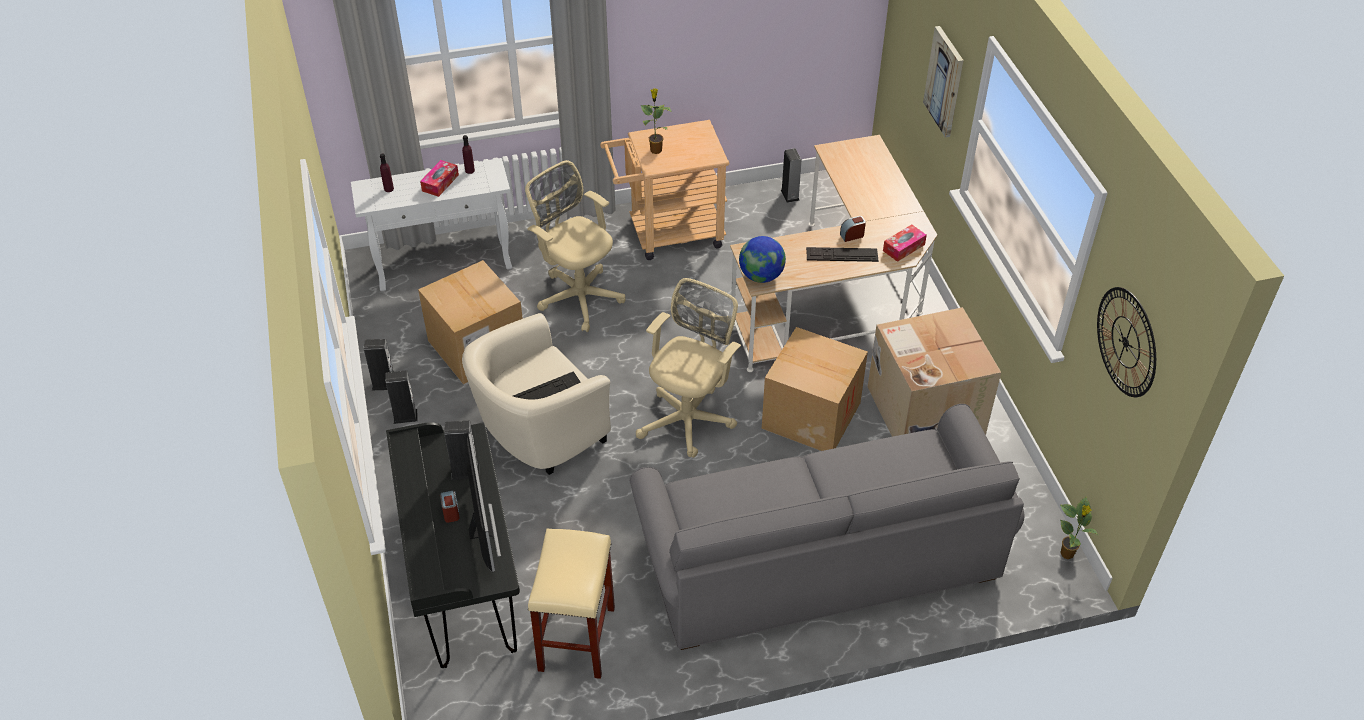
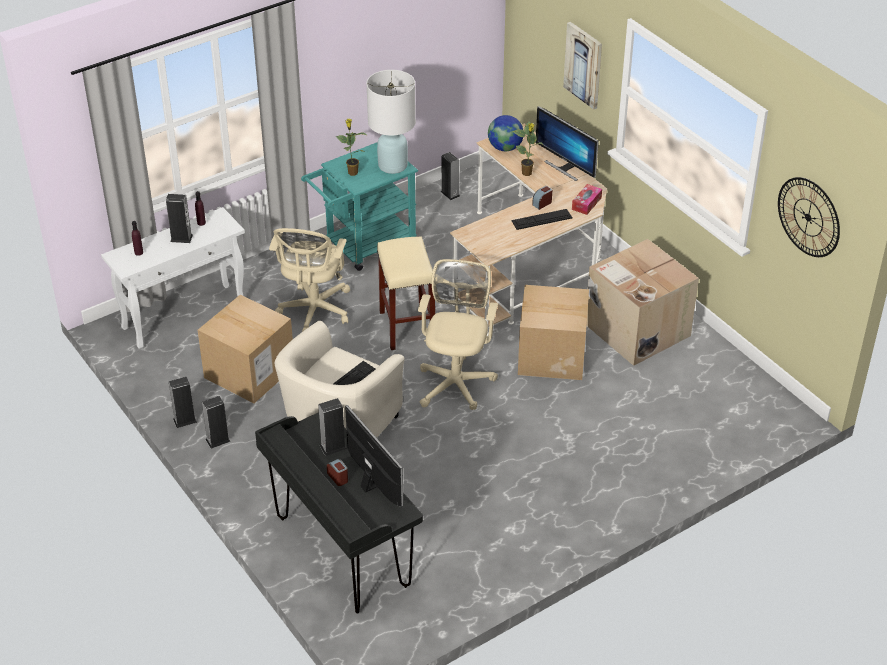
camera: 20 degrees left, 5 degrees down
(440, 183) = (181, 238): tissue box -> speaker
(576, 637) = (451, 562): beige stool -> beige stool (406, 327)
(578, 295) = (314, 312): beige office chair -> beige office chair turned 105 degrees counterclockwise
(667, 234) = (364, 247): beige cart -> turquoise cart
(703, 152) = (392, 165): none -> white table lamp
(761, 276) = (487, 249): globe -> globe (505, 148)
(818, 558) = (609, 456): grey sofa -> none
(900, 198) = (565, 168): none -> monitor
(1067, 554) = (789, 404): potted plant -> potted plant (527, 173)

